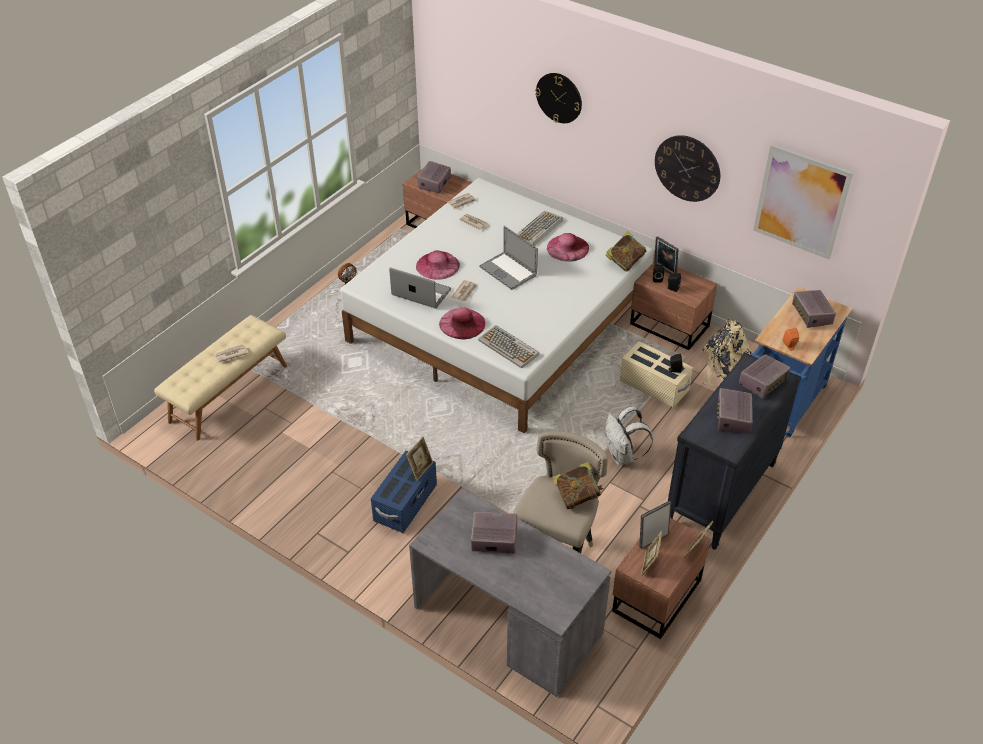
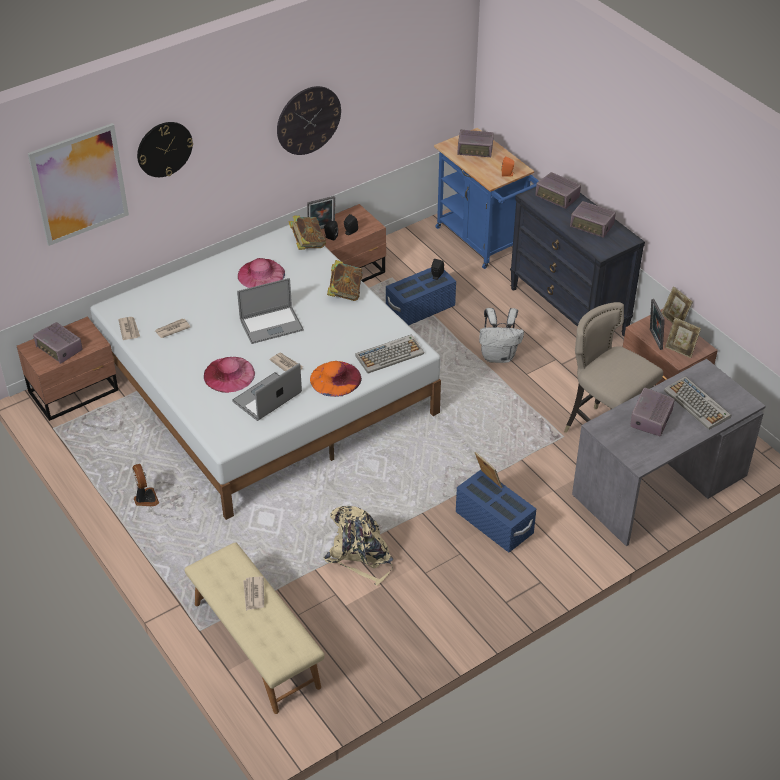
camera: 70 degrees left, 0 degrees up
(462, 323) = (335, 378): pink hat -> orange hat
(538, 229) = (217, 286): keyboard -> keyboard (697, 404)
(577, 496) = (617, 355): book -> book (345, 292)
(654, 386) = (420, 309): beige storage box -> blue storage box
(725, 368) = (420, 258): beige backpack -> beige backpack (360, 556)
(763, 382) = (557, 197): radio -> radio turned 150 degrees clockwise
(801, 202) = (410, 74): picture -> picture (79, 184)

